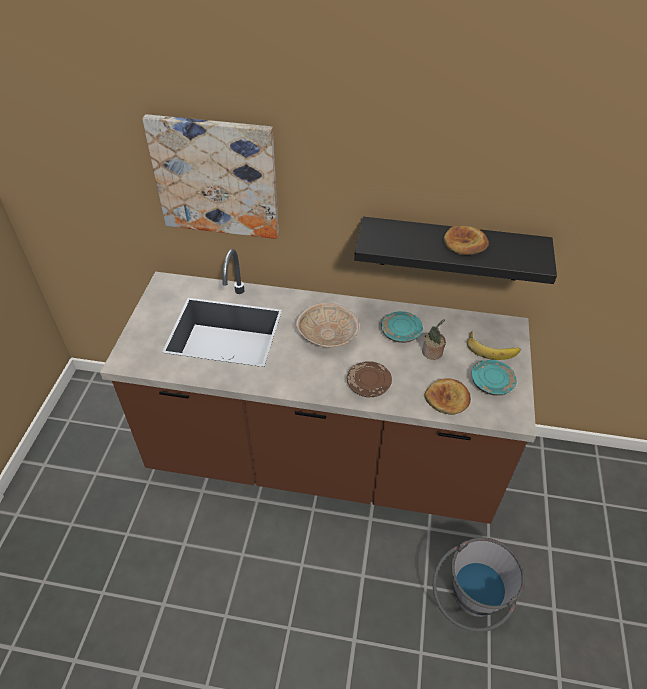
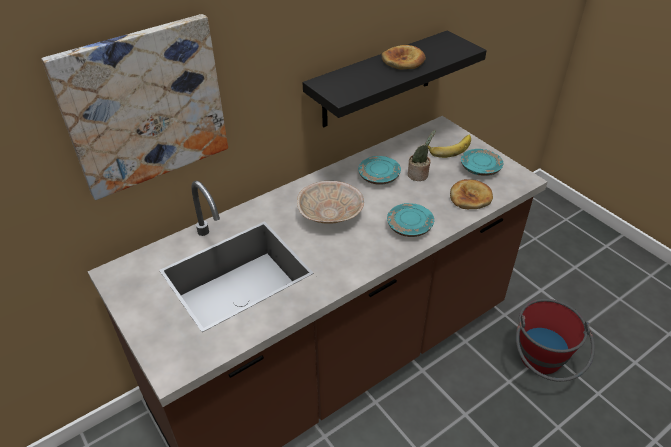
camera: 45 degrees left, 5 degrees down
(368, 385) = (409, 226): brown plate -> turquoise plate
(469, 601) = (542, 364): grey bucket -> red bucket

